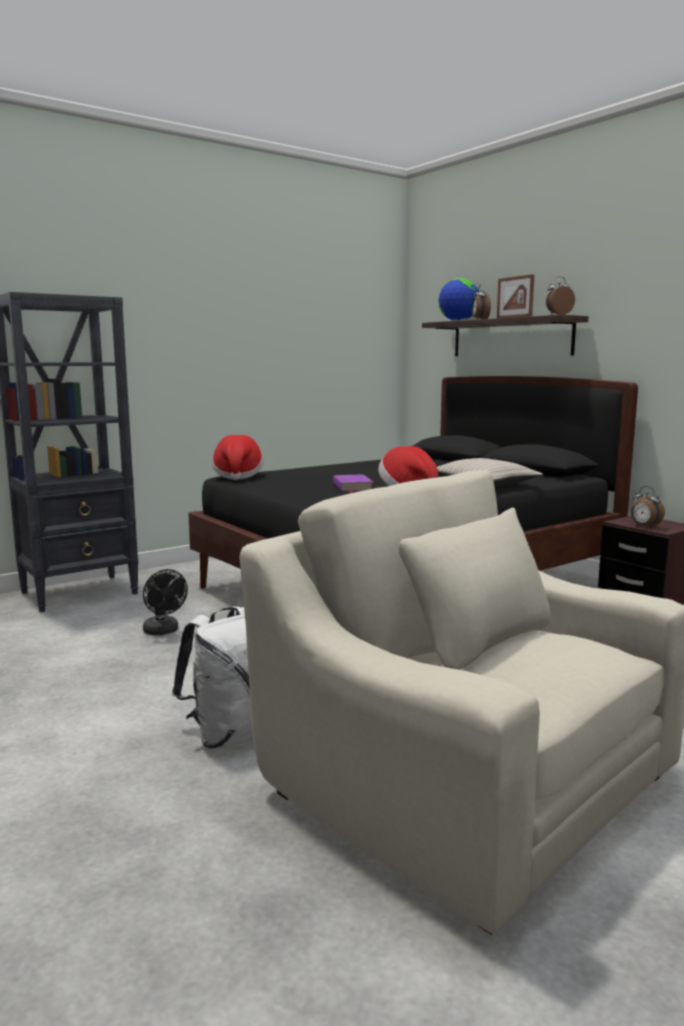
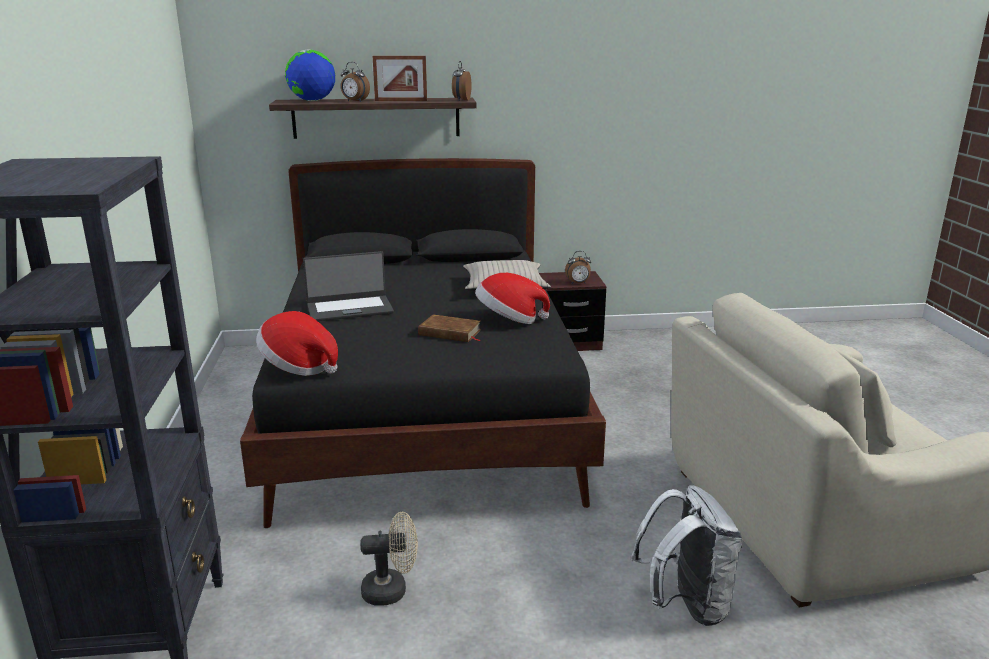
camera: 60 degrees left, 10 degrees up
(163, 631) = (392, 590): black fan -> beige fan
(351, 468) = (349, 308): none -> laptop
(352, 487) = (450, 333): purple book -> brown book

